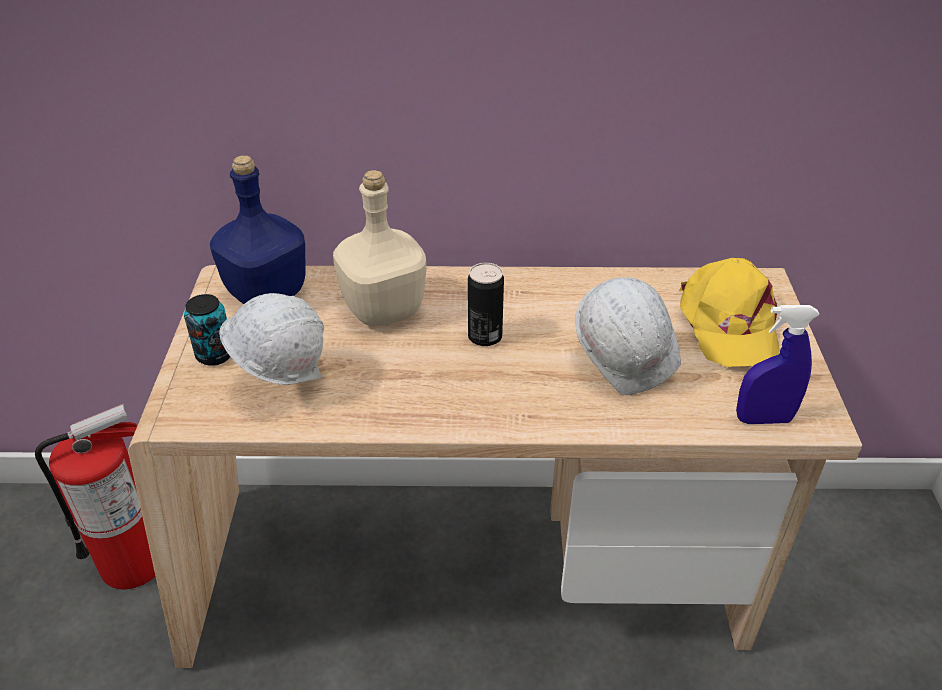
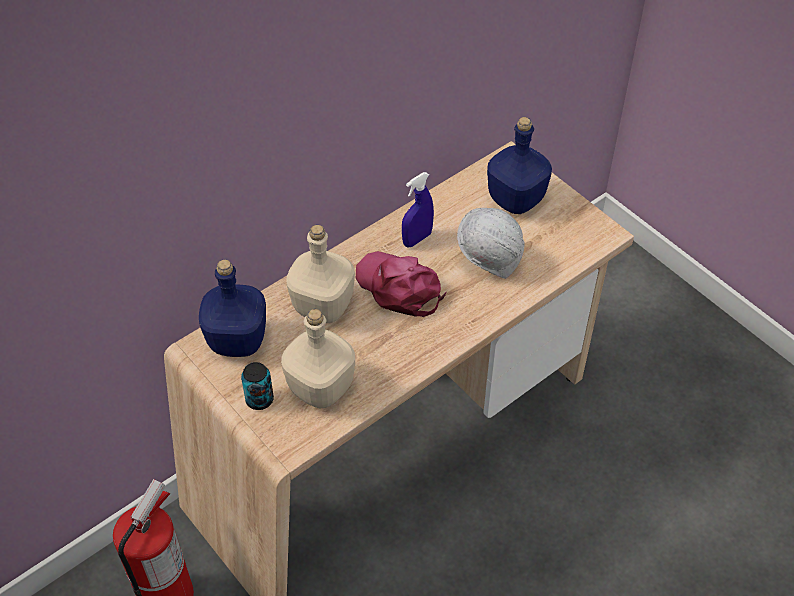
camera: 40 degrees left, 10 degrees up
(281, 381) = (320, 389): white hard hat -> beige bottle
(485, 336) = (400, 287): can -> pink cap
(728, 324) = (516, 199): yellow cap -> blue bottle
(763, 419) = (581, 249): blue spray bottle -> blue spray bottle (417, 239)

